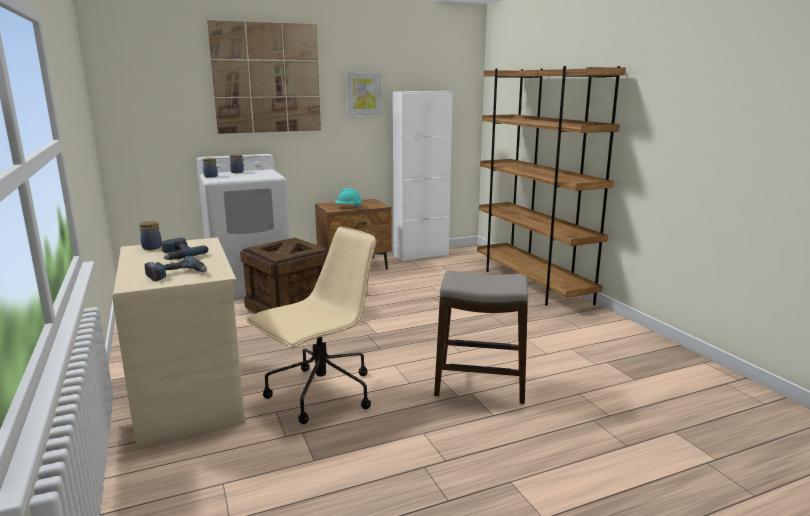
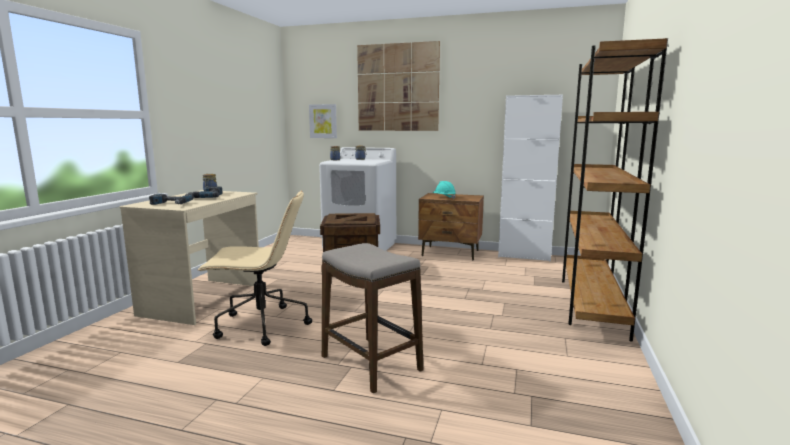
camera: 40 degrees right, 5 degrees down
(363, 93) = (479, 99): picture -> picture (323, 121)

